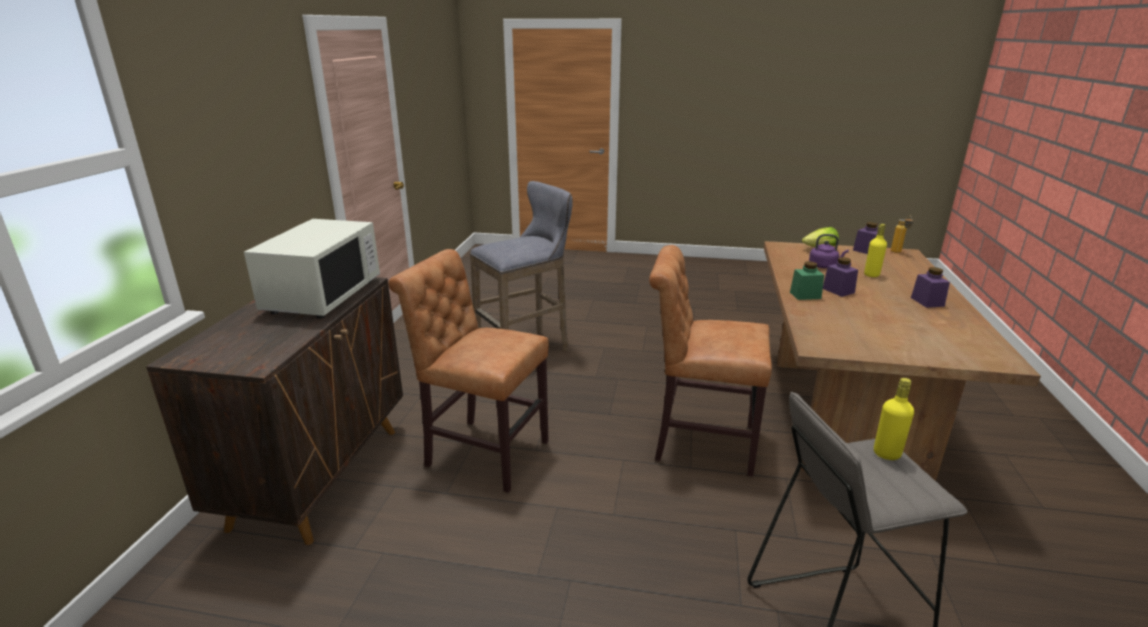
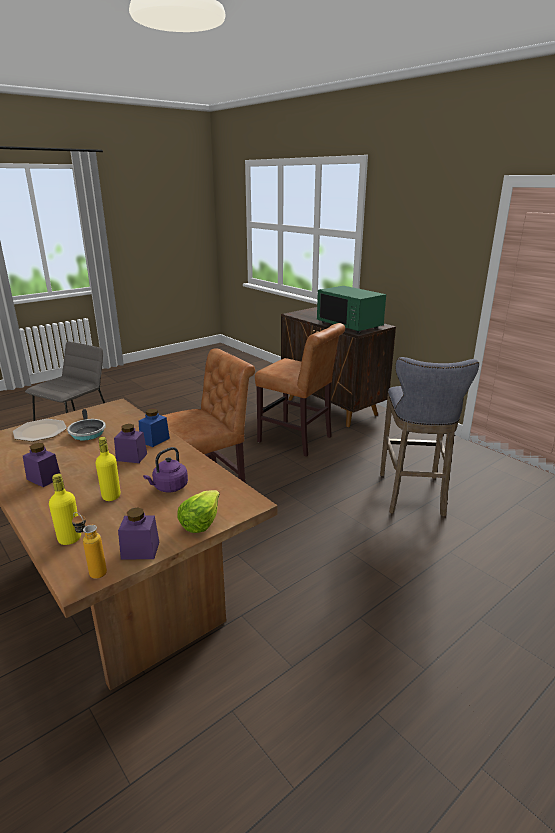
camera: 130 degrees right, 0 degrees up
(323, 296) = (349, 325): white microwave -> green microwave
(482, 452) = (298, 440): brown chair -> brown chair turned 60 degrees clockwise
(805, 295) = (154, 440): green jar -> blue jar
(872, 327) = (87, 432): none -> frying pan
(886, 454) = (60, 390): yellow bottle -> yellow bottle (69, 539)
(931, 348) = (40, 431): none -> plate

